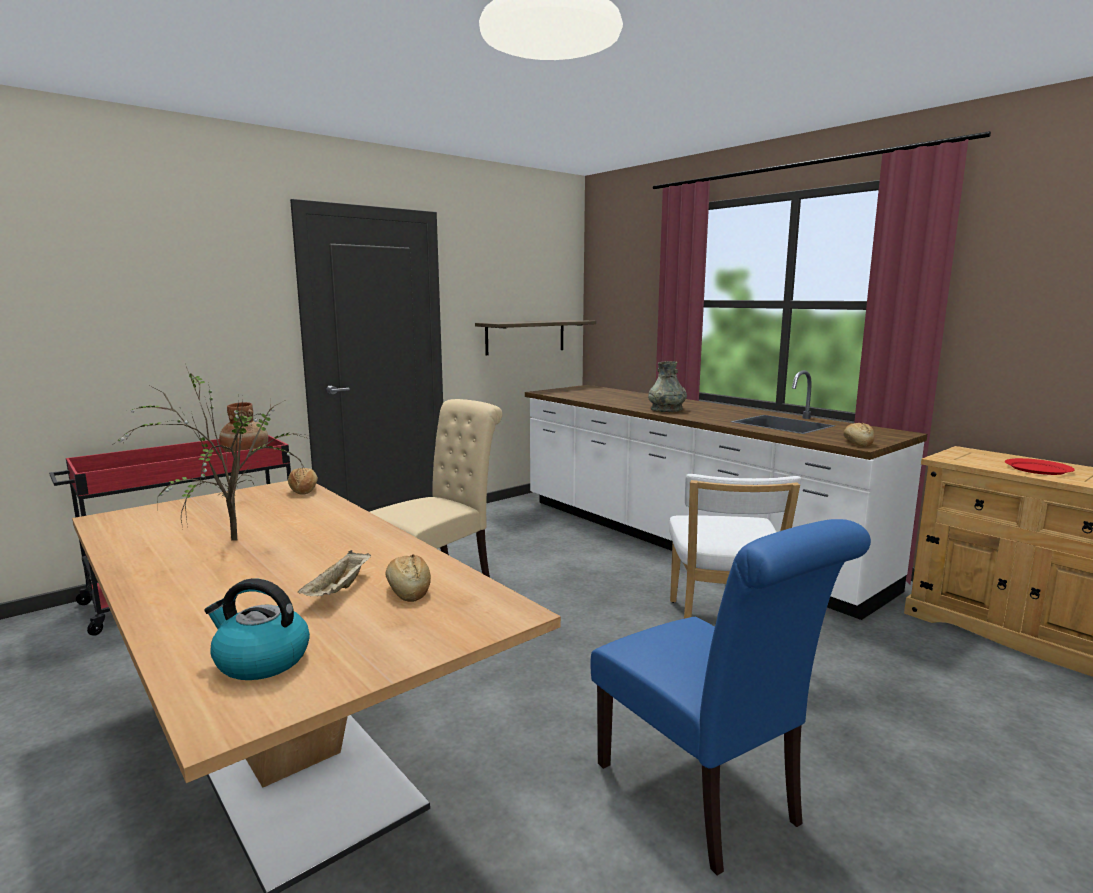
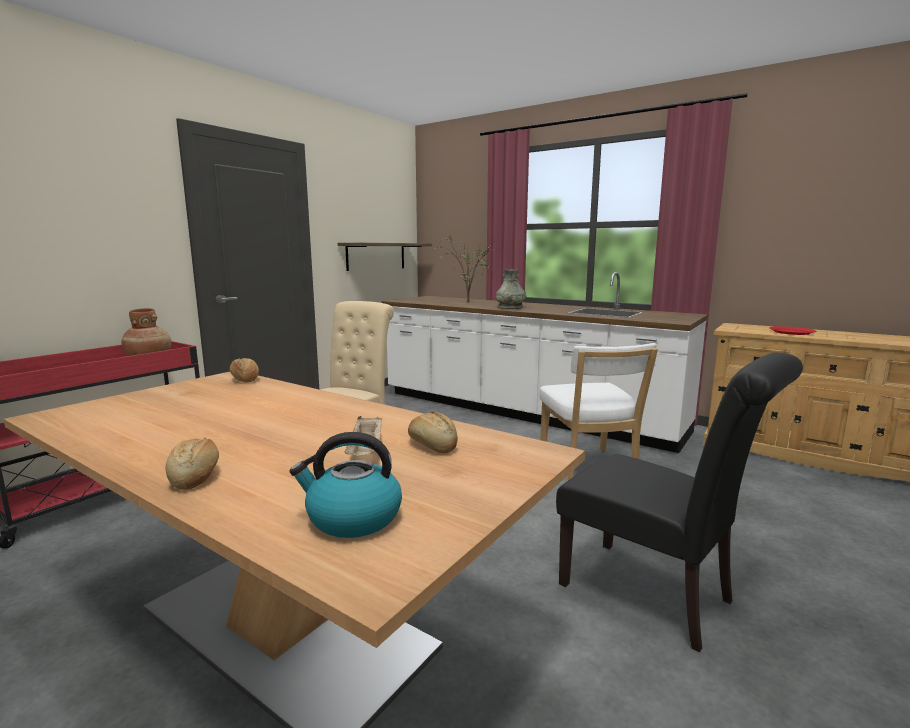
camera: 15 degrees left, 0 degrees up
(229, 539) = (208, 422): potted plant -> potted plant (465, 302)
(705, 799) = (655, 596): blue chair -> black chair
(858, 443) = (674, 321): bread -> bread (195, 477)

